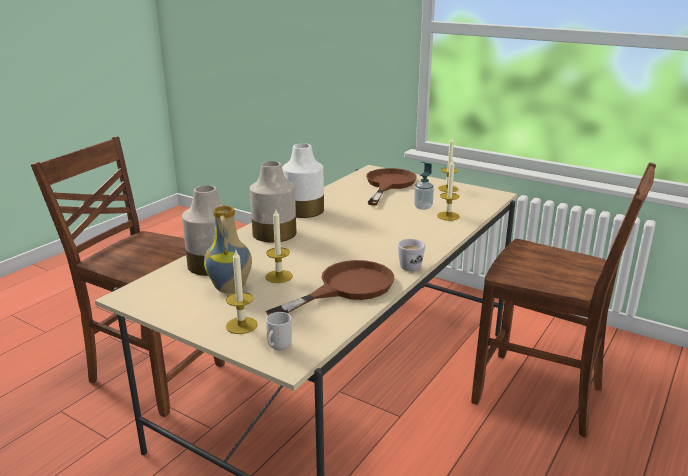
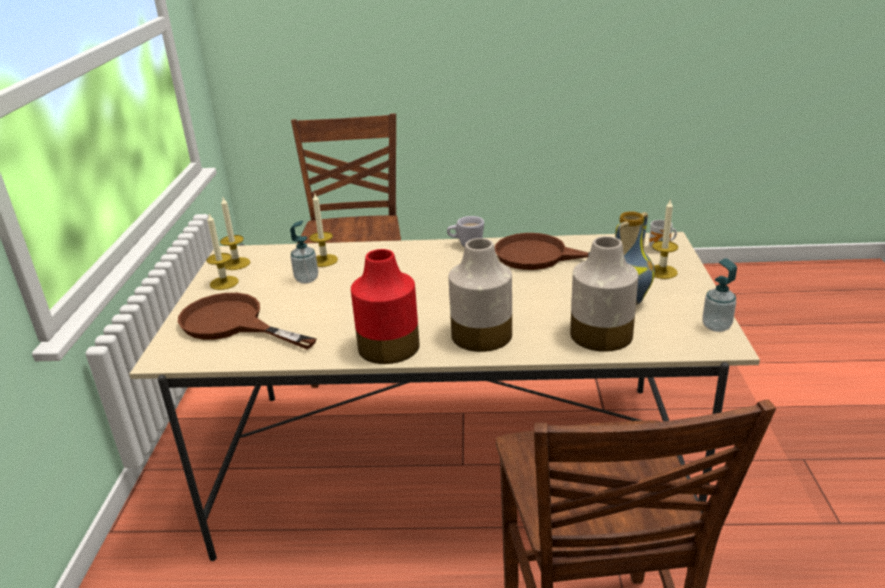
camera: 120 degrees left, 5 degrees up
(145, 305) = (716, 326): none -> soap dispenser
(279, 276) = (570, 290): candle -> candle (236, 263)
(304, 210) = (389, 346): white vase -> red vase
(388, 184) = (232, 324): brown frying pan -> brown frying pan turned 45 degrees clockwise

